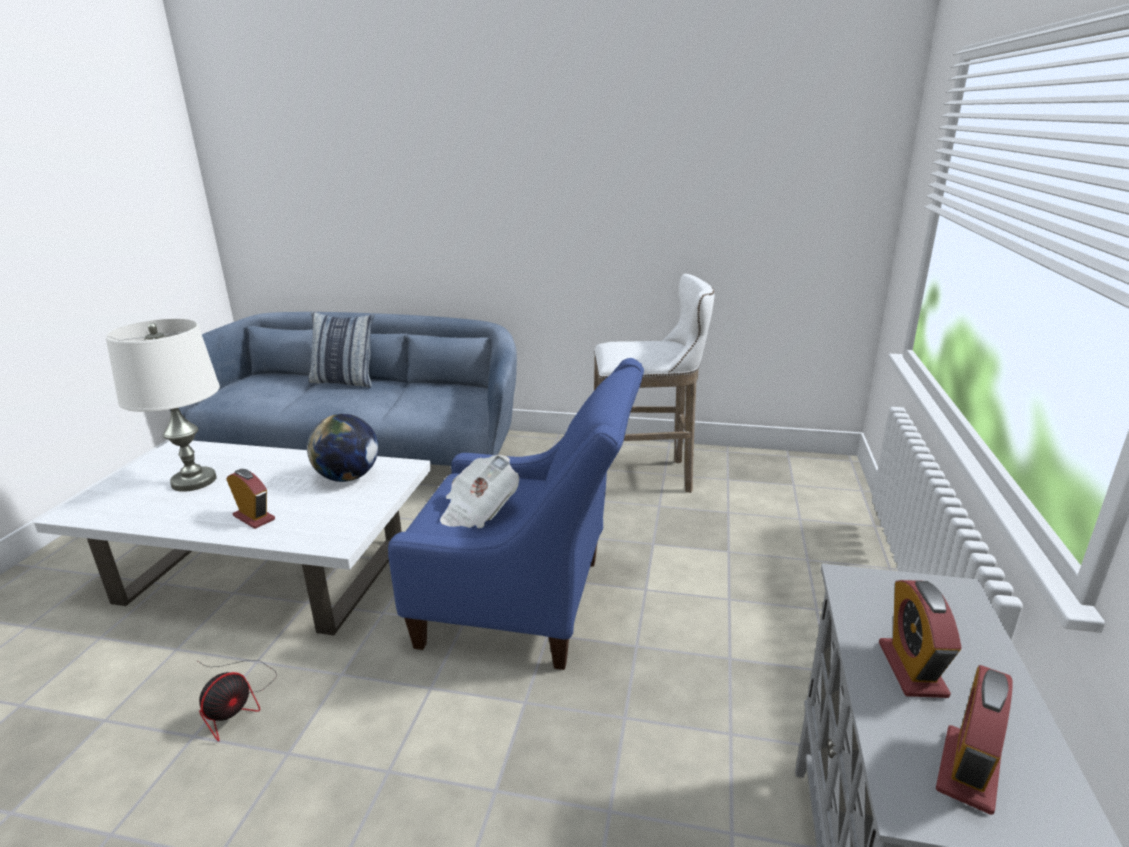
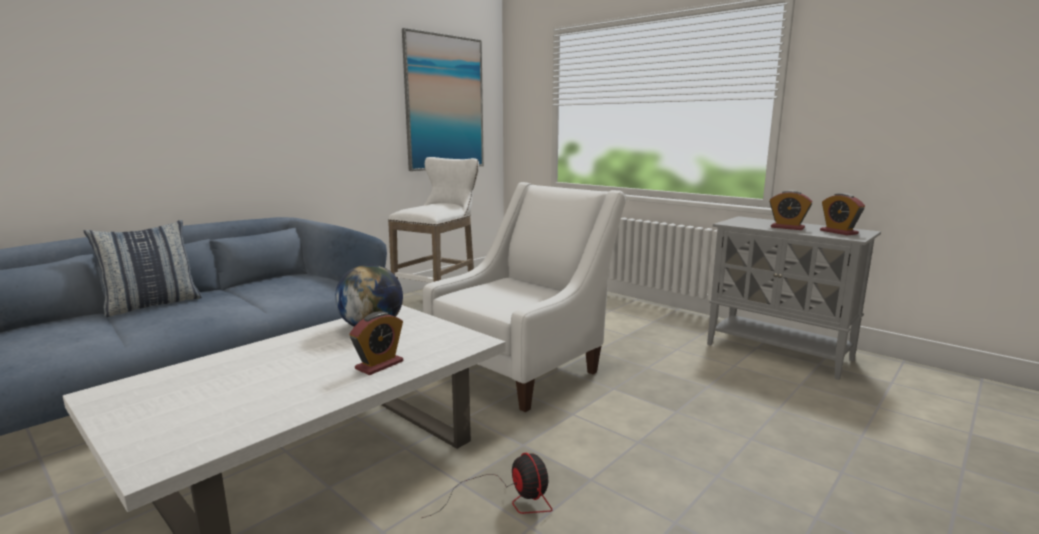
camera: 60 degrees left, 10 degrees down
(193, 481) = (233, 387): white table lamp -> none
(254, 518) = (379, 365): alarm clock -> alarm clock turned 150 degrees clockwise
(479, 511) = (508, 297): newspaper -> none
(528, 604) = (524, 367): blue armchair -> white armchair
(763, 188) = (444, 103): none -> picture

